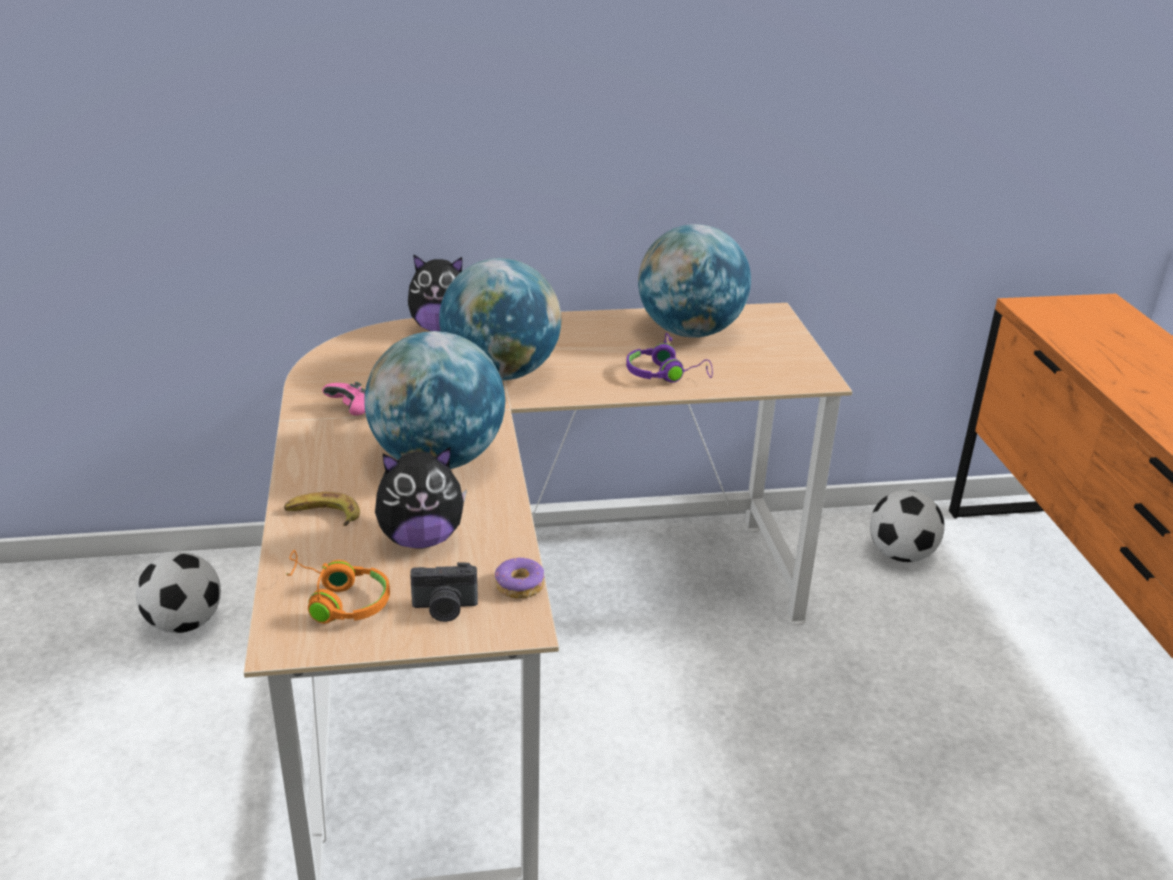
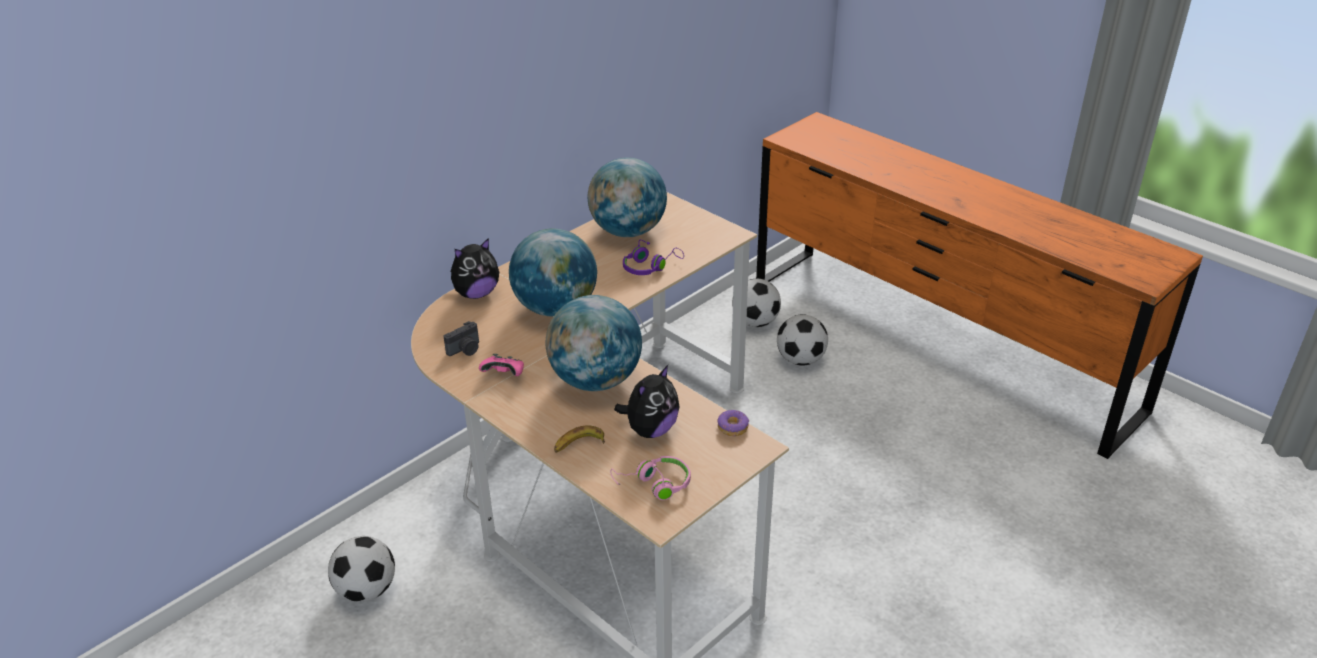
camera: 35 degrees left, 5 degrees up
(337, 600) = (654, 484): orange headphones -> pink headphones
(444, 609) = (713, 459): camera -> camera (465, 350)
(919, 625) = (801, 360): none -> football

